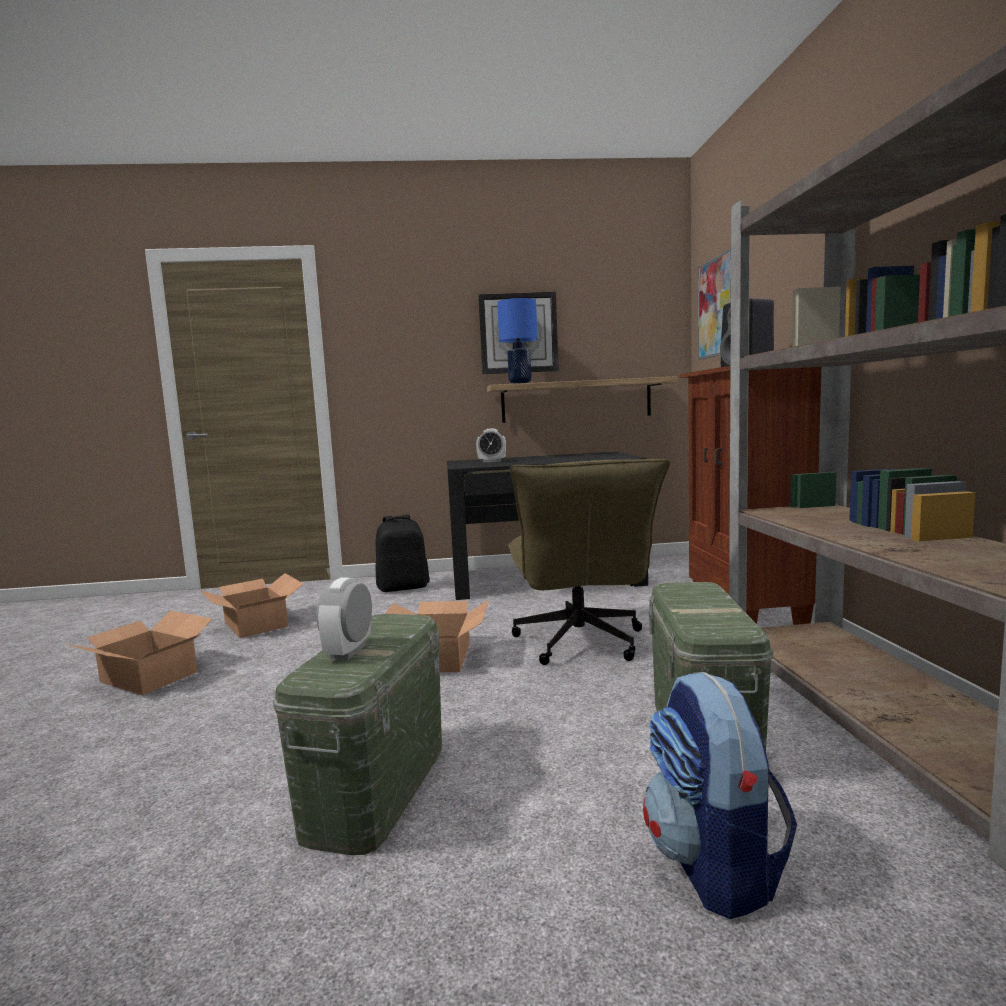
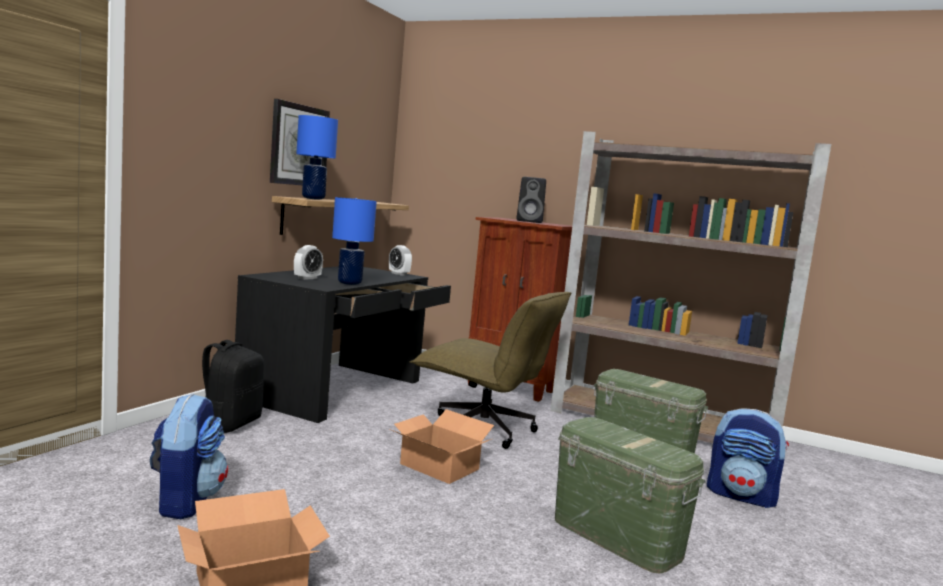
camera: 60 degrees left, 0 degrees up
(256, 624) = (186, 501): cardboard box -> backpack
(348, 651) = (638, 444): alarm clock -> alarm clock (399, 274)
(505, 464) = (349, 284): none -> blue table lamp
(717, 307) = (442, 157): picture -> none

